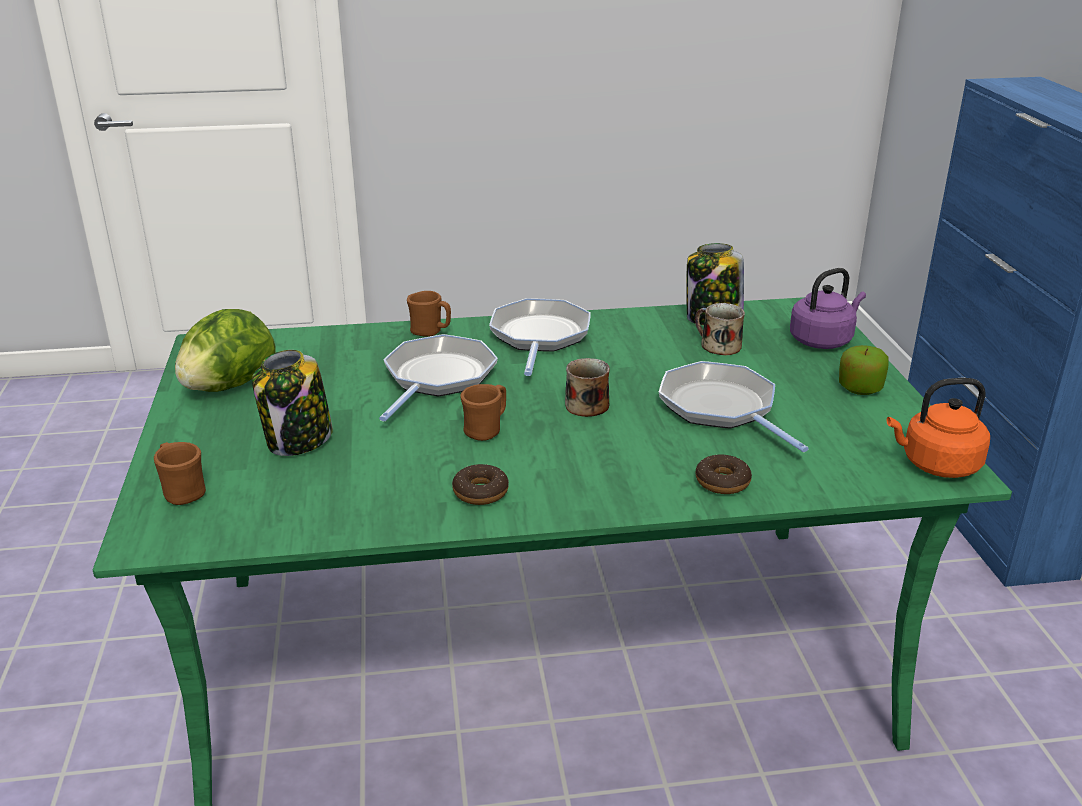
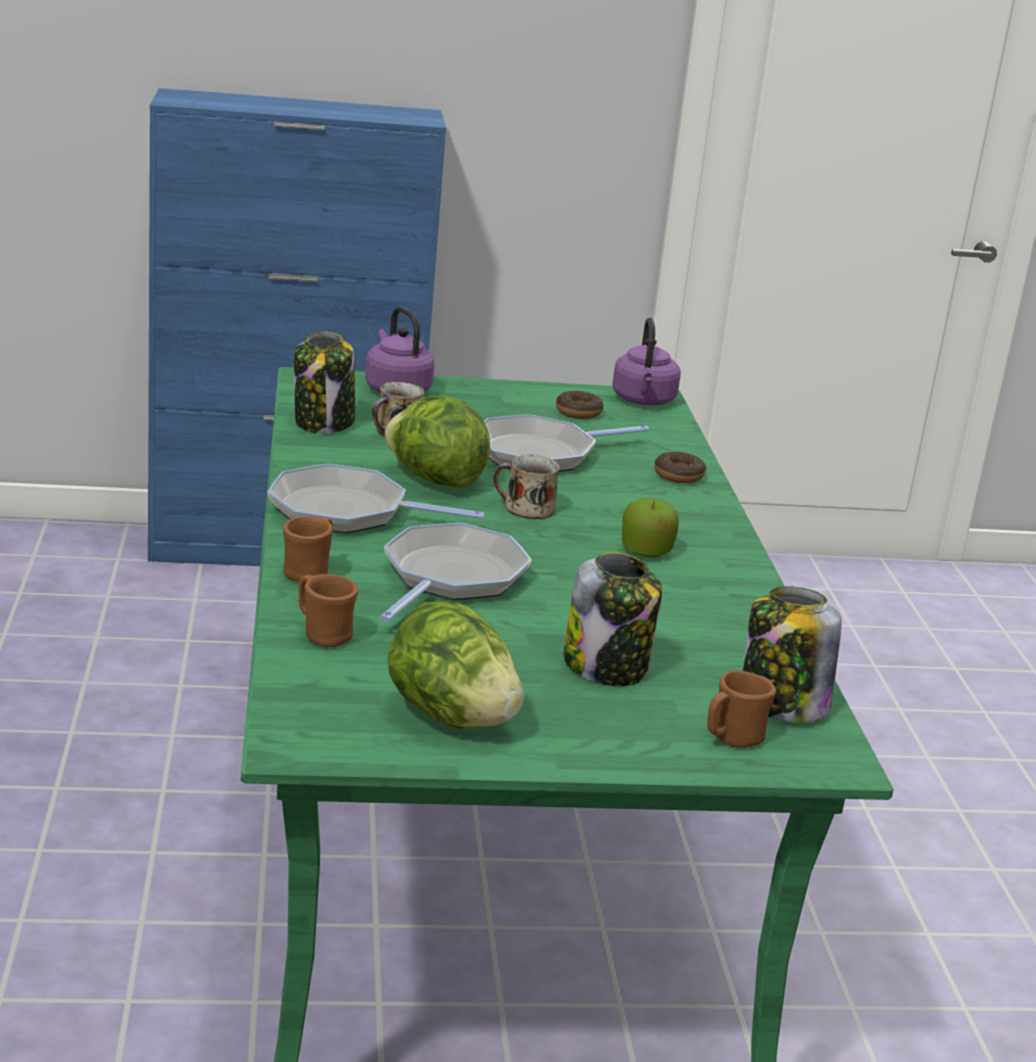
camera: 90 degrees left, 5 degrees down
(233, 518) = (781, 705): none -> jar
(437, 378) = (451, 577): frying pan -> frying pan turned 90 degrees clockwise
(480, 492) = (709, 575): donut -> donut (578, 412)
(486, 430) = (583, 561): brown mug -> brown mug (322, 634)
(623, 364) = (434, 480): none -> lettuce
(860, 388) = (505, 397): apple -> apple (646, 551)
(936, 465) = (643, 401): orange kettle -> purple kettle

